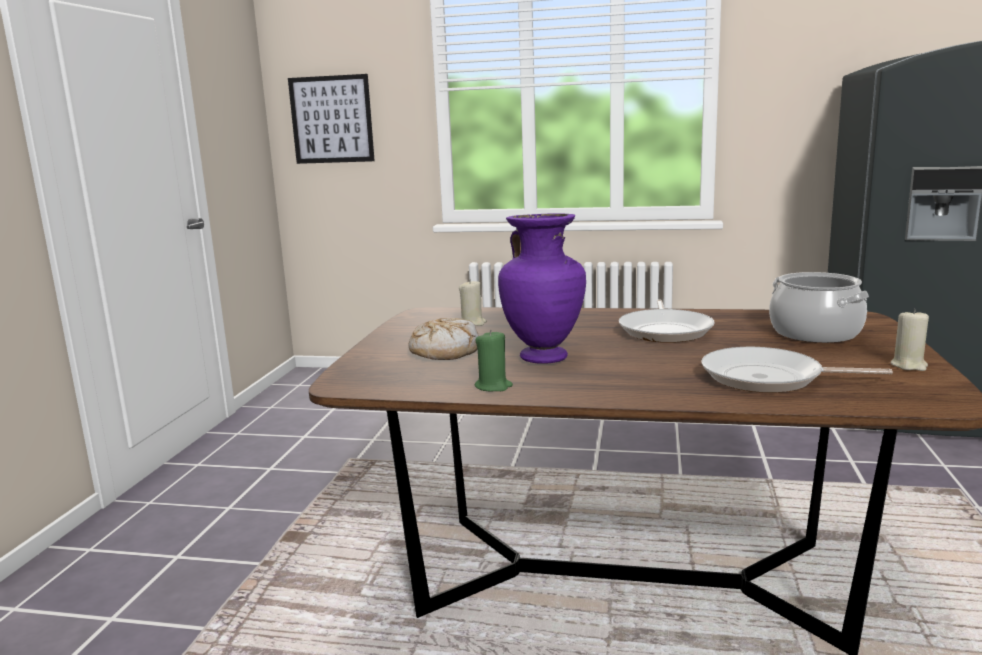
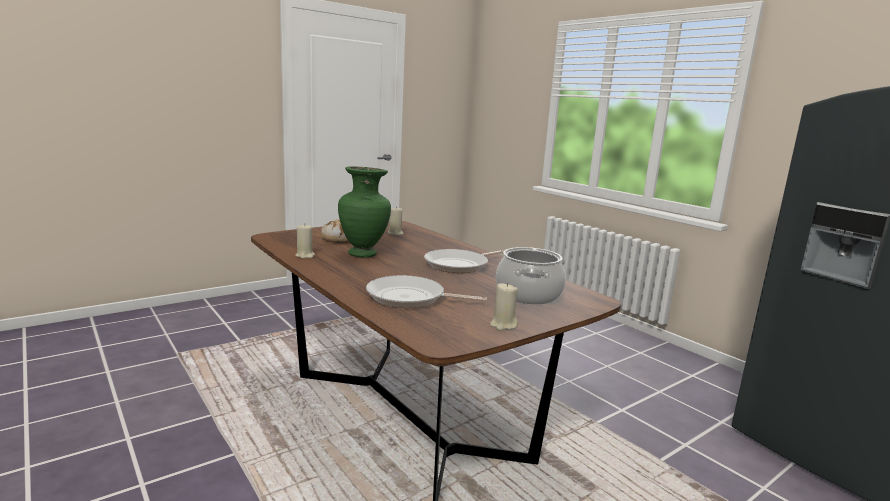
camera: 40 degrees right, 0 degrees up
(331, 119) = (497, 108): picture -> none
(493, 386) = (305, 255): green candle -> beige candle
(544, 358) = (364, 254): purple vase -> green vase
(769, 378) = (410, 298): frying pan -> frying pan turned 45 degrees counterclockwise

